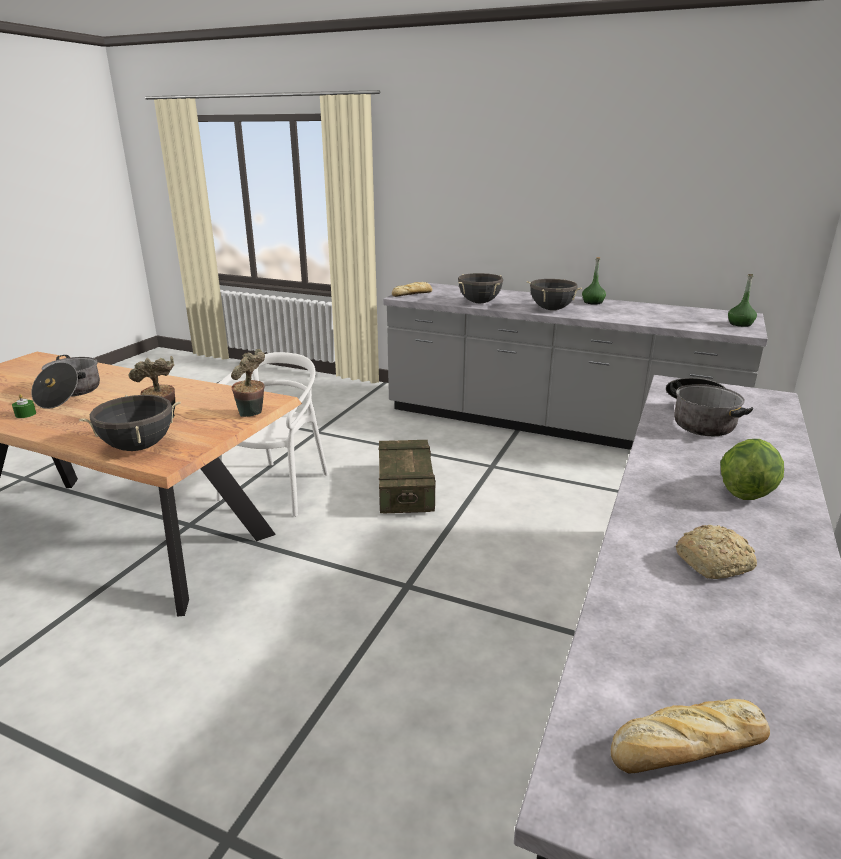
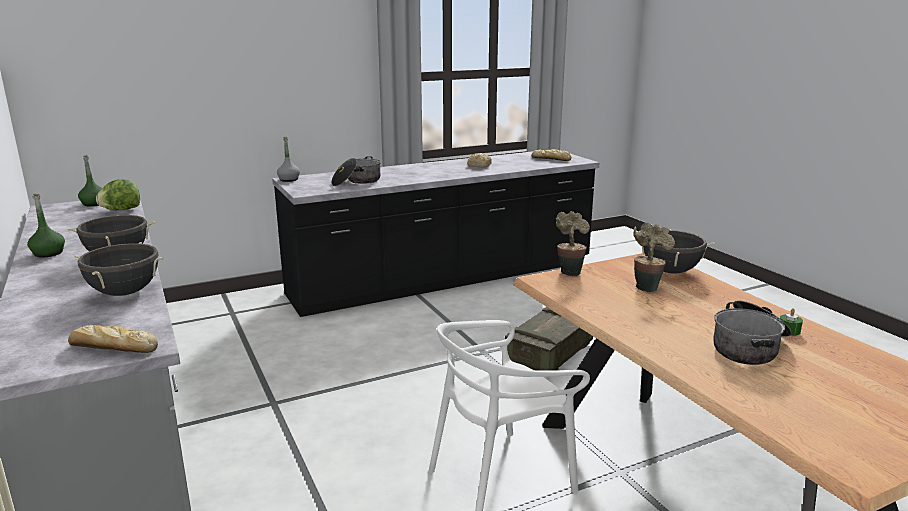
camera: 140 degrees left, 5 degrees down
(405, 490) = (385, 415): crate -> crate (549, 353)
(745, 491) = (420, 169): lettuce -> lettuce (121, 210)
(768, 395) = (289, 180): none -> grey bottle

